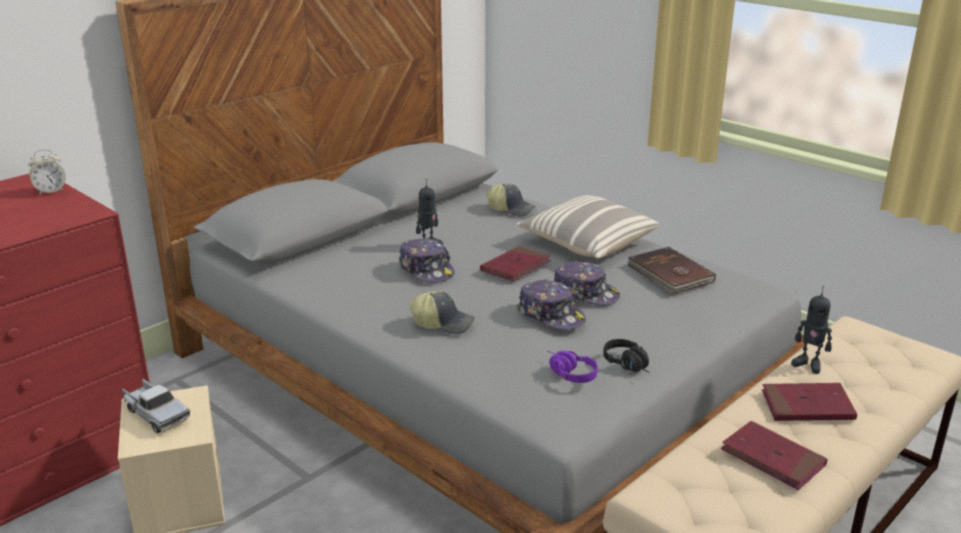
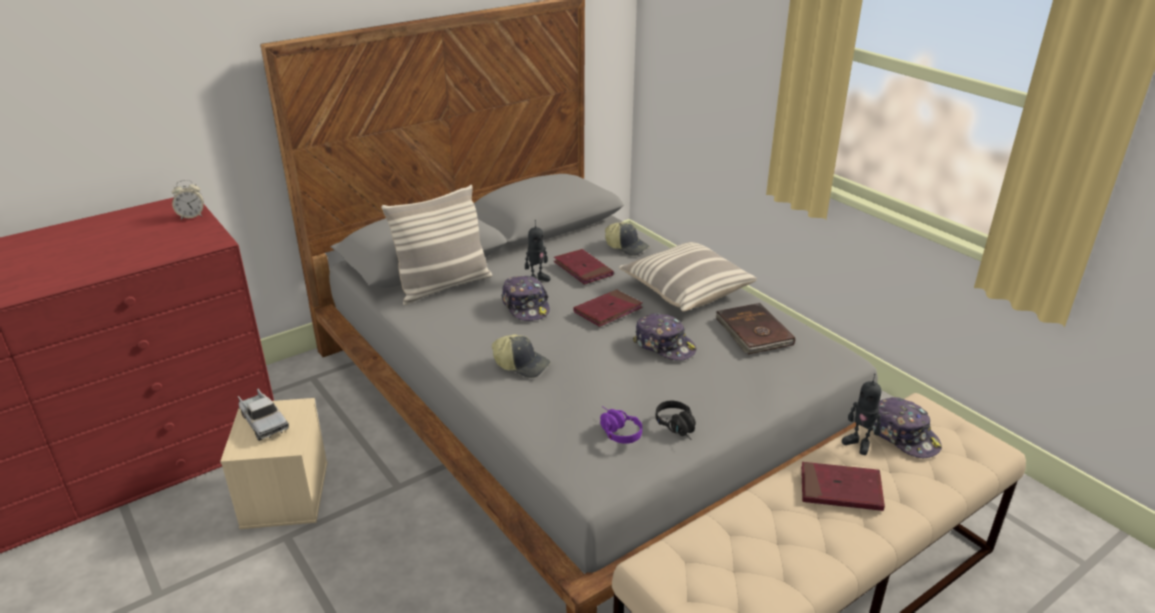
camera: 10 degrees right, 5 degrees up
(329, 259) = (443, 286): none -> pillow
(551, 315) = (622, 366): cap -> cap (903, 436)
(772, 458) = (785, 542): red book -> red book (583, 269)

